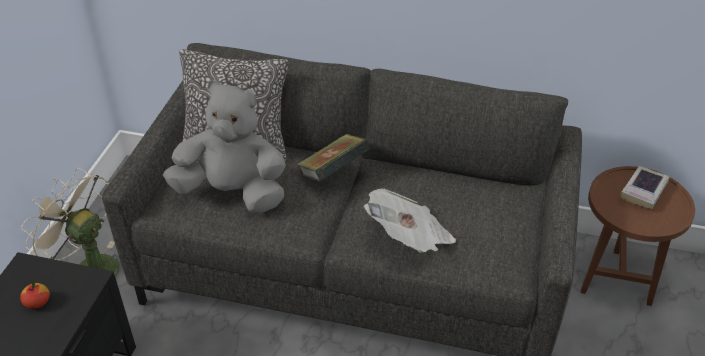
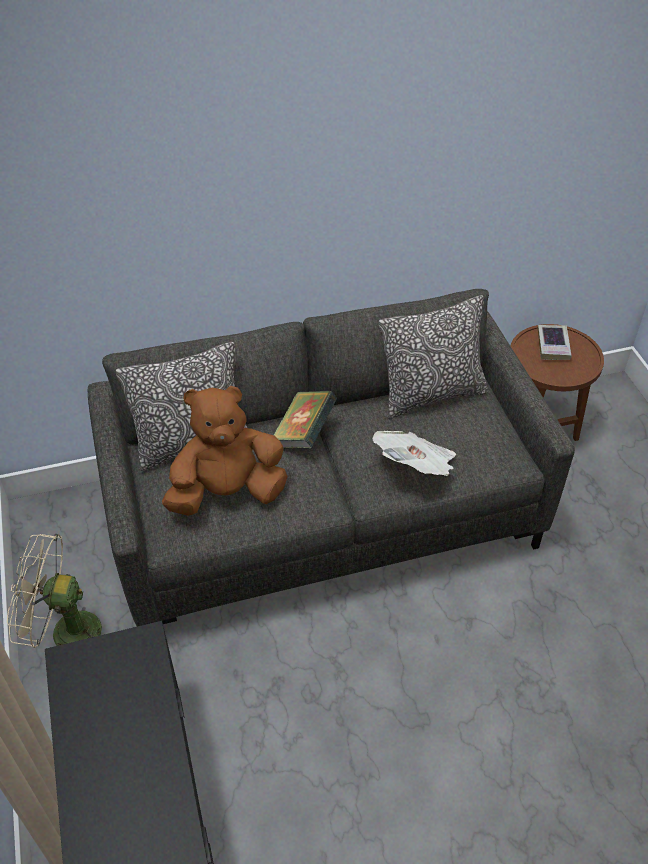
camera: 30 degrees left, 5 degrees up
(37, 302) = (112, 686): apple -> none
(233, 193) = (227, 492): grey plush toy -> brown plush toy
(474, 185) = (431, 395): none -> pillow

